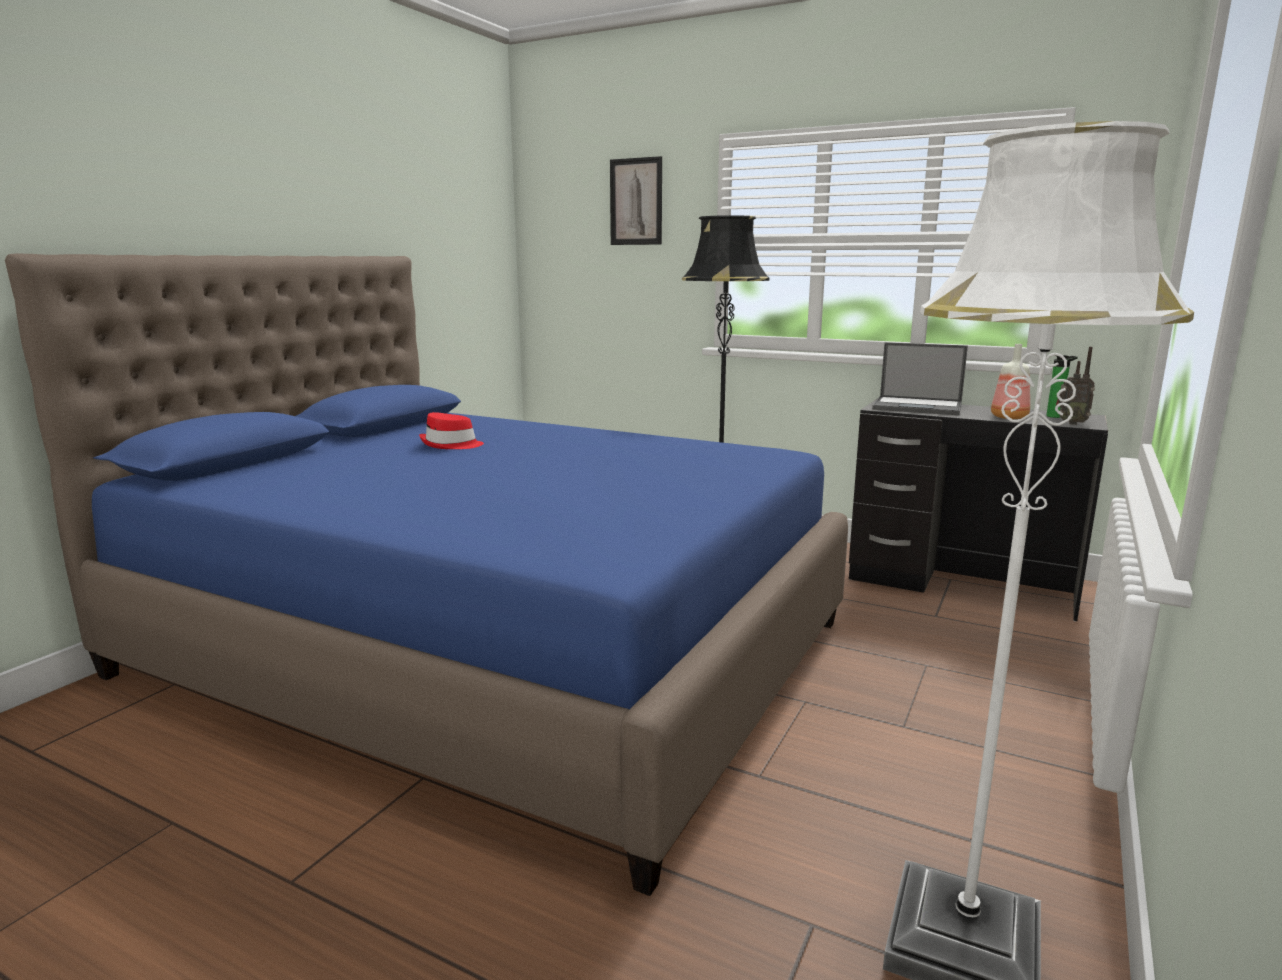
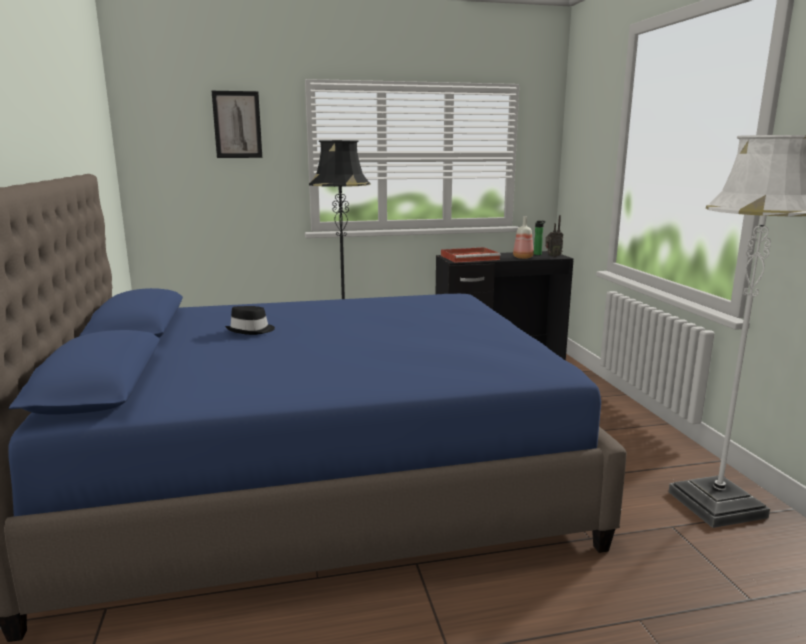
camera: 40 degrees left, 0 degrees up
(451, 445) = (251, 330): red hat -> black hat
(918, 407) = (470, 257): laptop -> red tray

